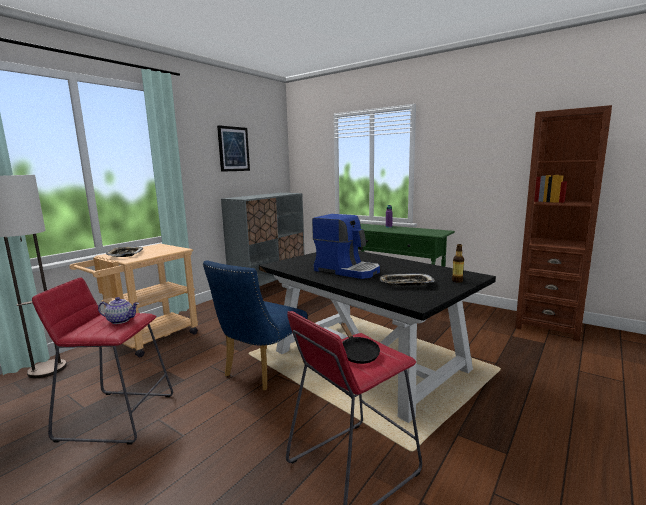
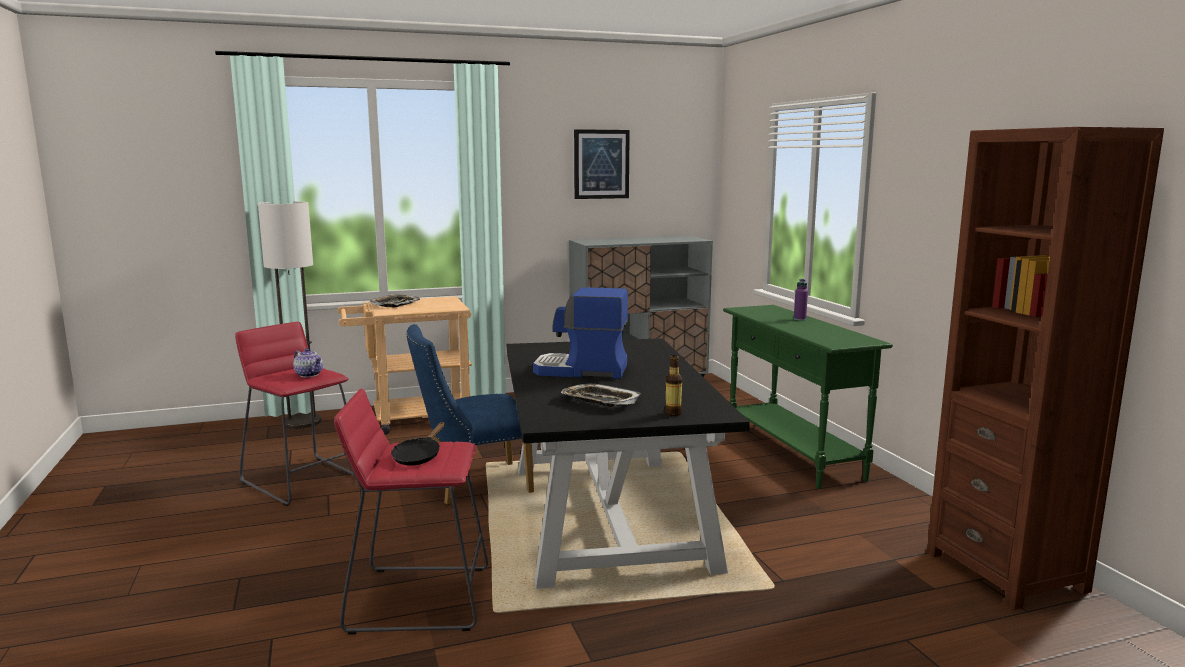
camera: 35 degrees right, 0 degrees up
(347, 270) = (581, 370): coffee machine -> coffee machine turned 120 degrees clockwise

